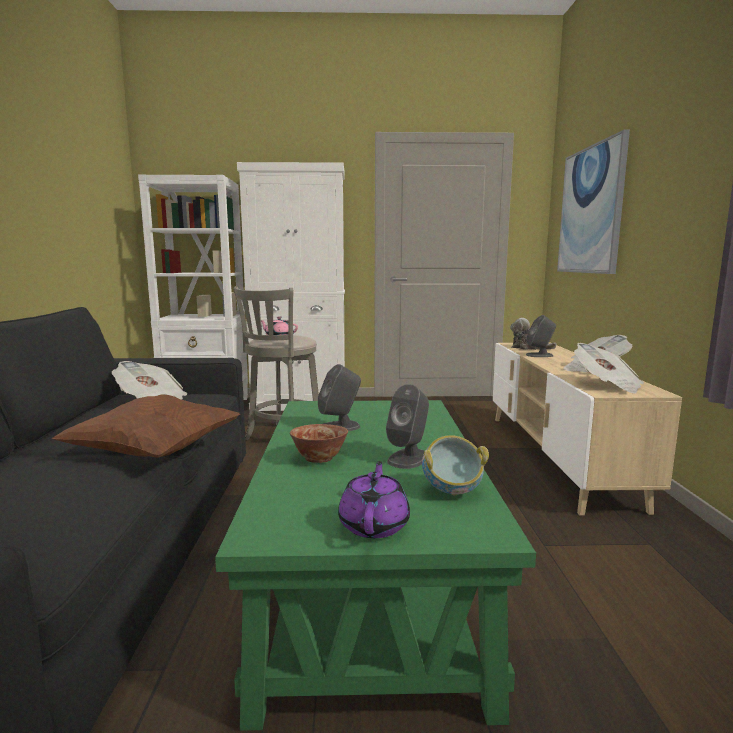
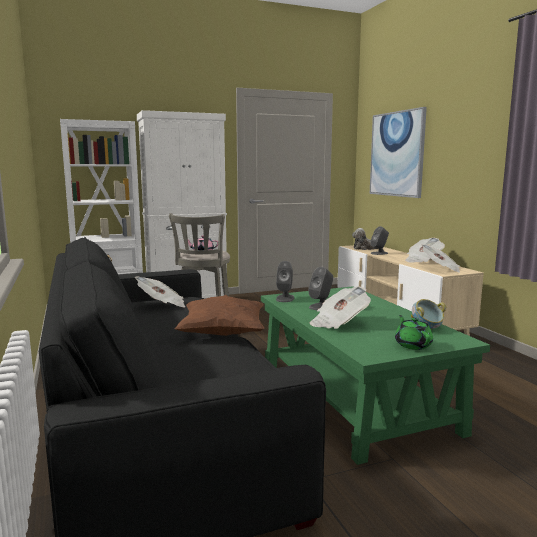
camera: 20 degrees left, 0 degrees up
(319, 459) = (338, 323): bowl -> newspaper
(374, 524) = (413, 345): purple teapot -> green teapot
(408, 458) = (384, 317): grey speaker -> grey speaker (285, 298)

